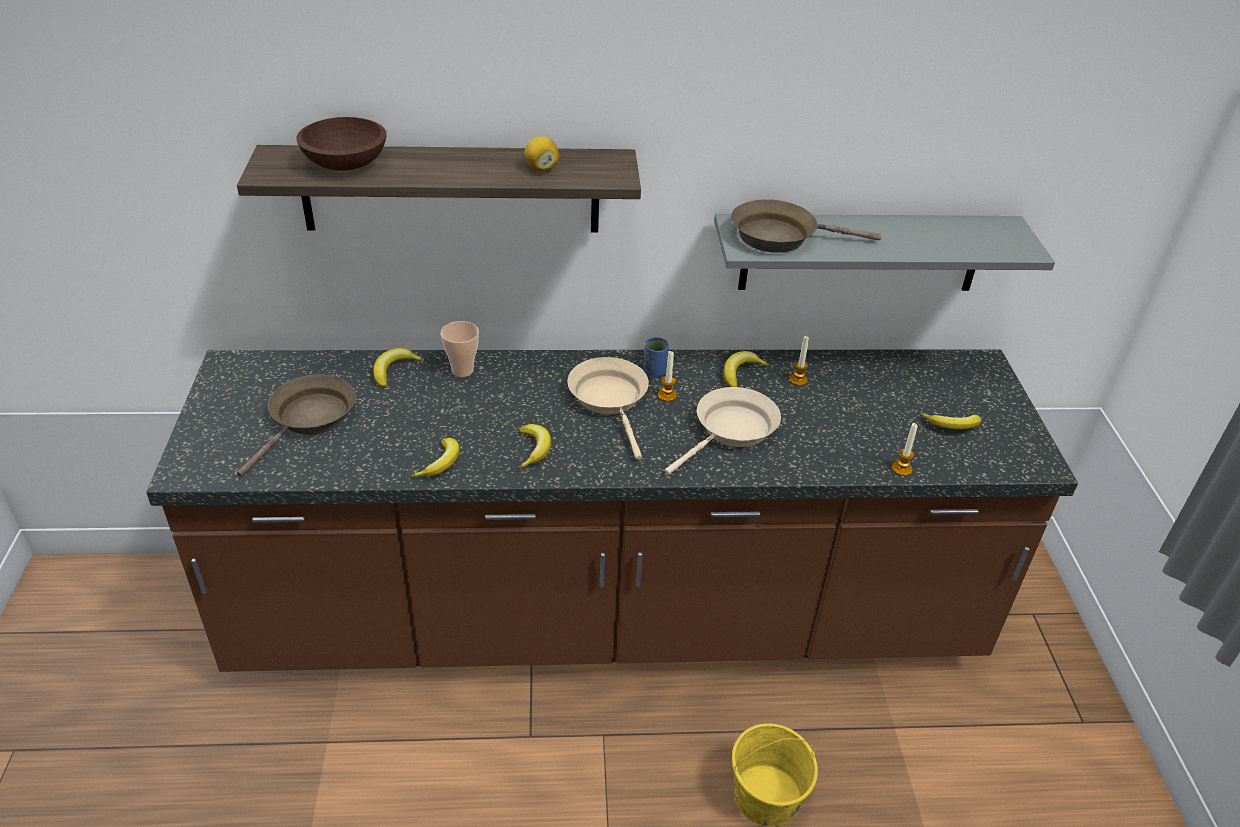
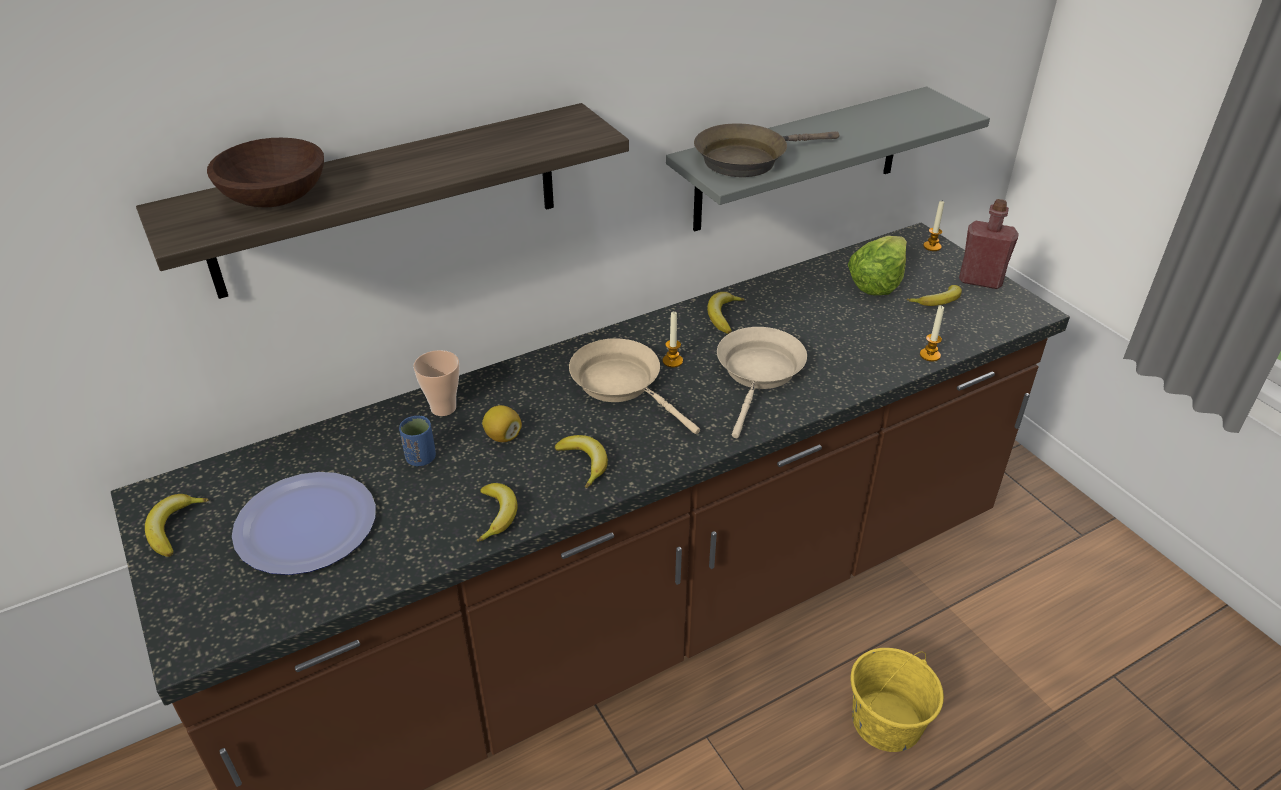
camera: 25 degrees left, 0 degrees up
(309, 419) = (306, 524): brown frying pan -> plate
(394, 370) = (365, 434): banana -> banana (173, 528)
(541, 168) = (506, 145): lemon -> lemon (503, 436)
(654, 372) = (642, 342): blue cup -> blue cup (421, 458)
(798, 380) = (779, 305): candle -> candle (932, 246)
(907, 389) = (877, 282): none -> lettuce
(1013, 420) = (980, 280): none -> red bottle

